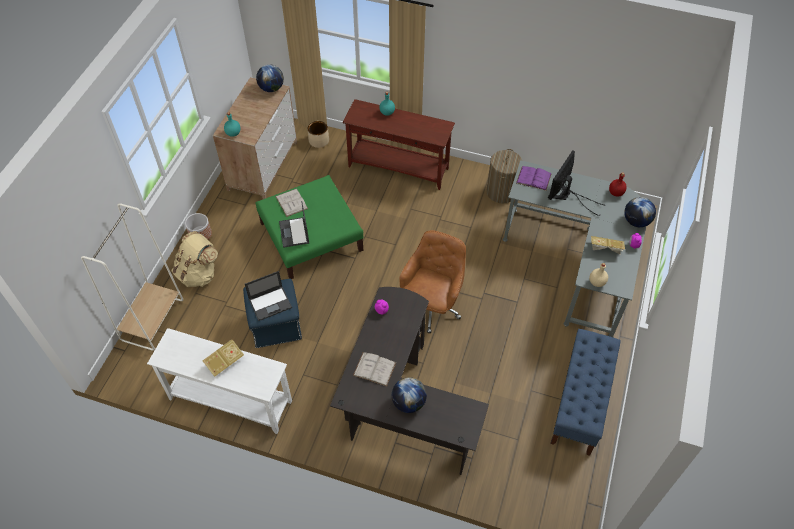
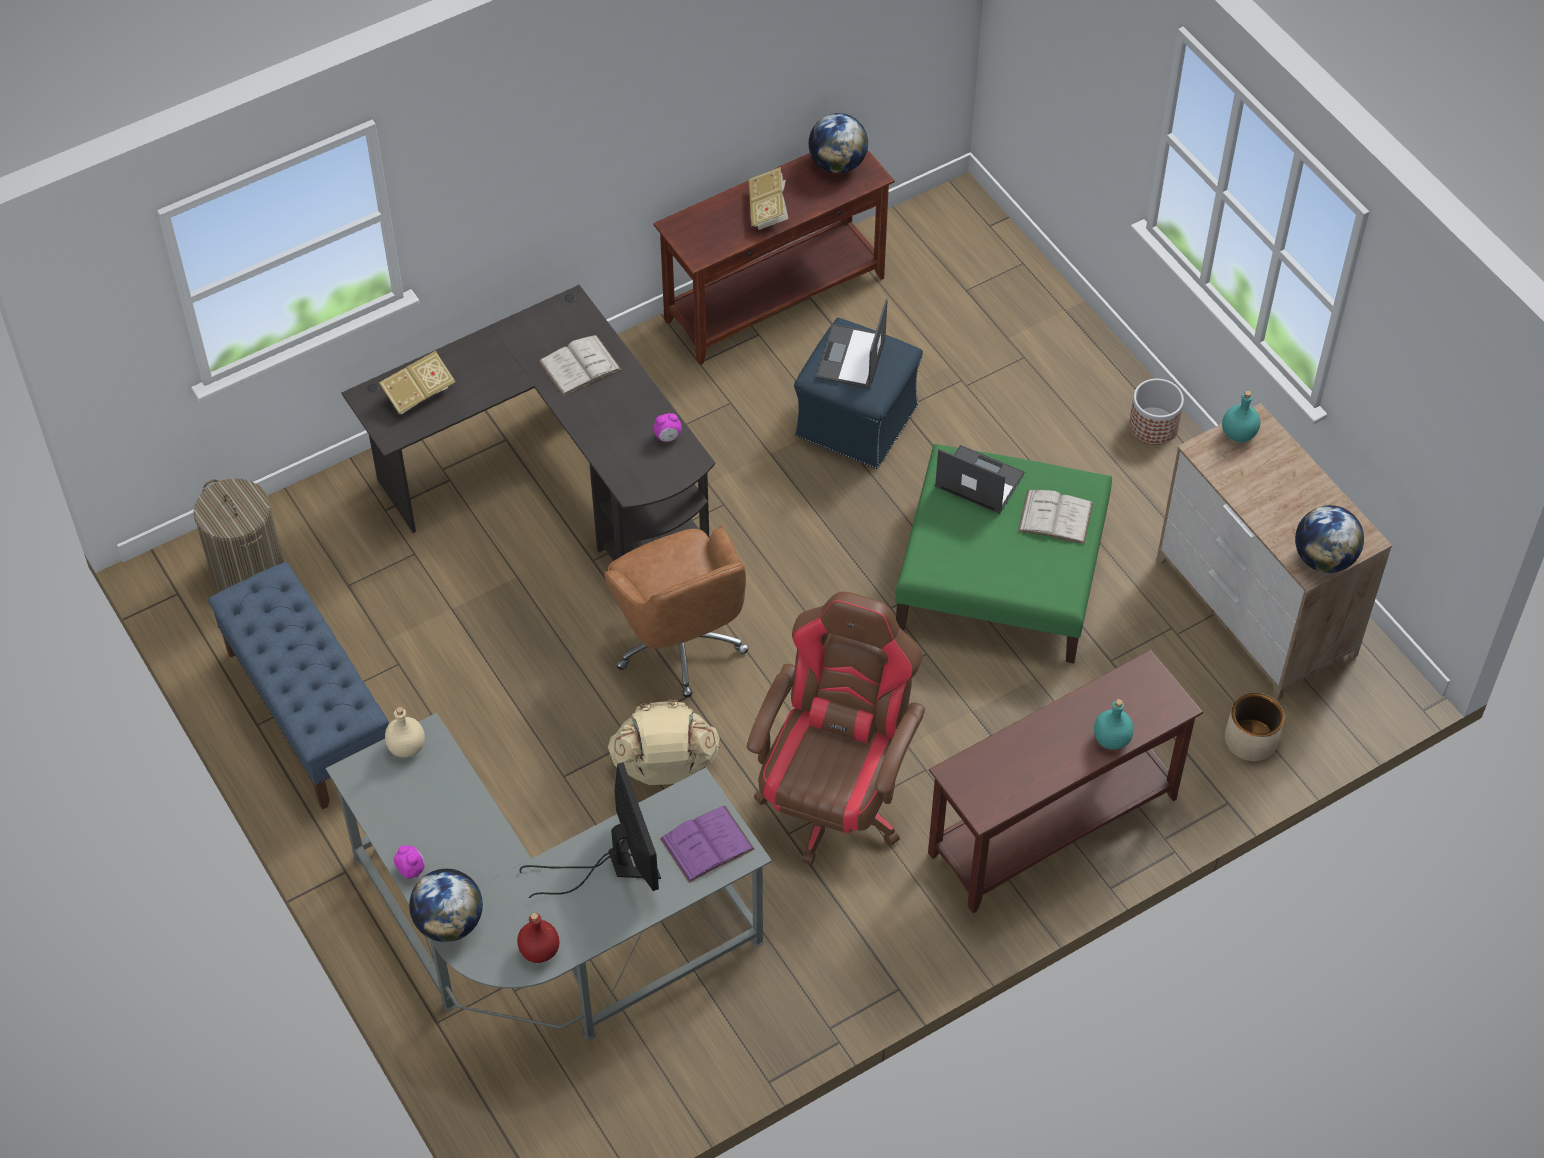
camera: 130 degrees right, 0 degrees up
(152, 320) = (1016, 281): clothes rack -> none
(198, 273) = (1062, 380): beige backpack -> beige backpack (665, 767)
(230, 400) = (775, 298): white console table -> brown console table
(408, 402) = (487, 368): globe -> globe (837, 164)
(446, 224) = (833, 800): none -> brown office chair
(501, 192) = (822, 956): laundry basket -> laundry basket (248, 571)
(605, 249) = (449, 818): book -> book (418, 393)

